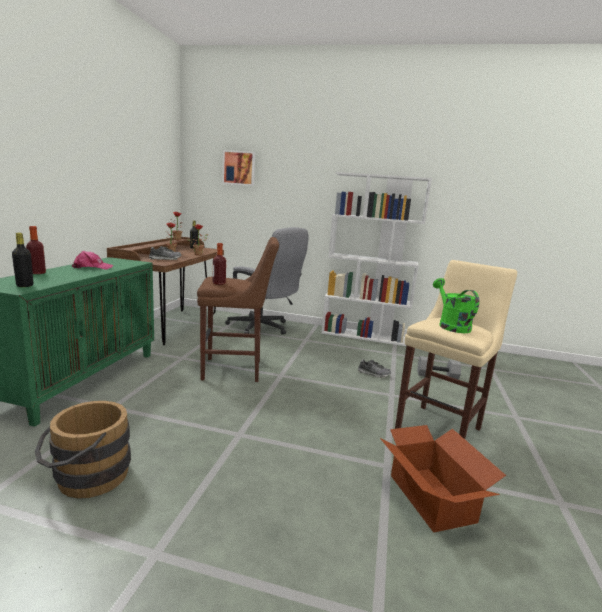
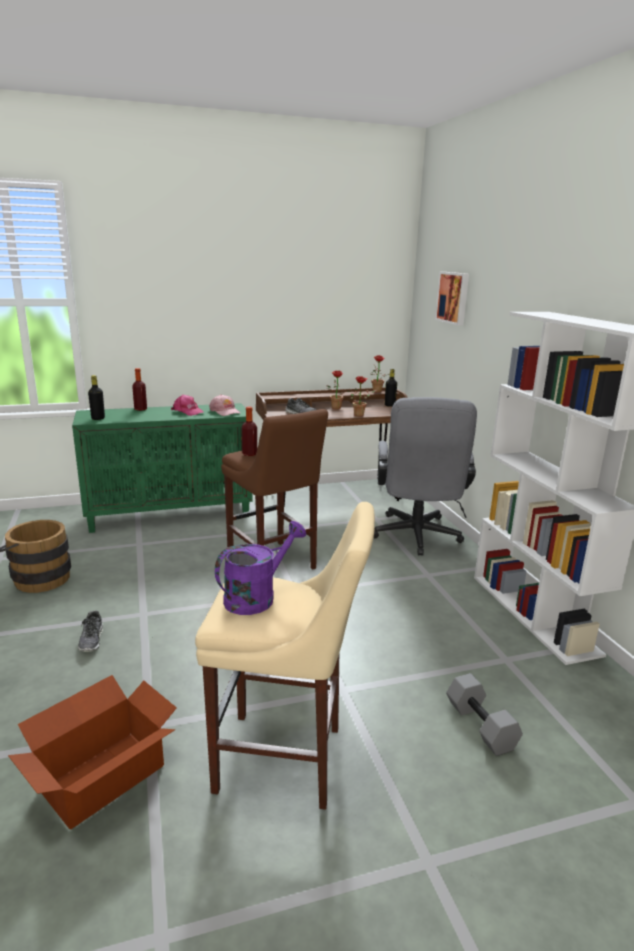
camera: 60 degrees right, 5 degrees up
(122, 263) = (225, 411): none -> pink cap
(373, 374) = (393, 658): shoe -> shoe (92, 640)
(450, 325) = (257, 596): green watering can -> purple watering can

